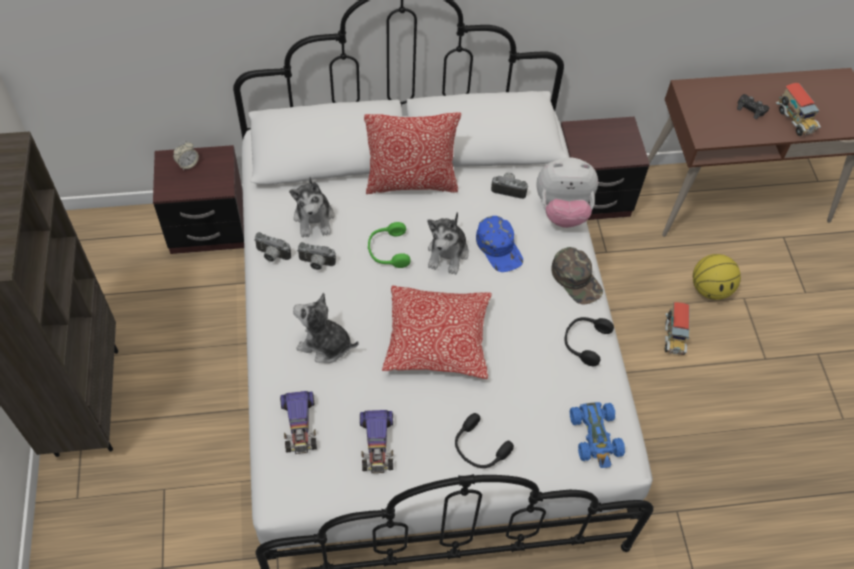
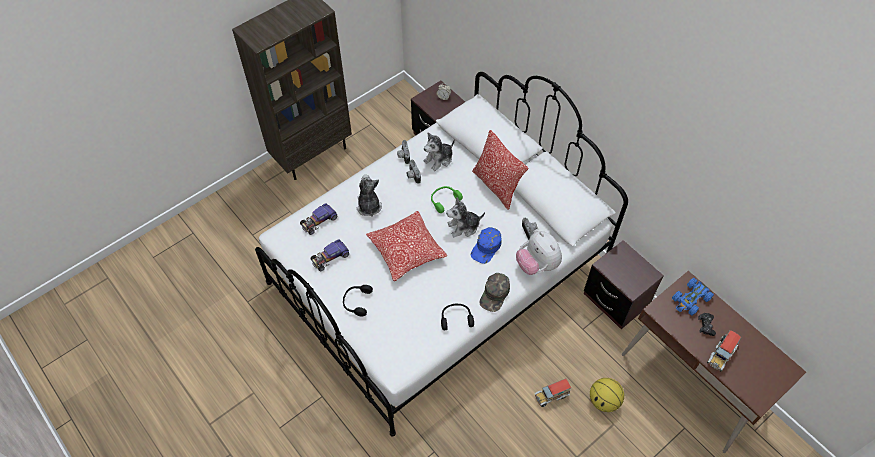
camera: 60 degrees right, 0 degrees up
(595, 436) = (400, 352): blue toy car -> blue toy car (691, 299)

